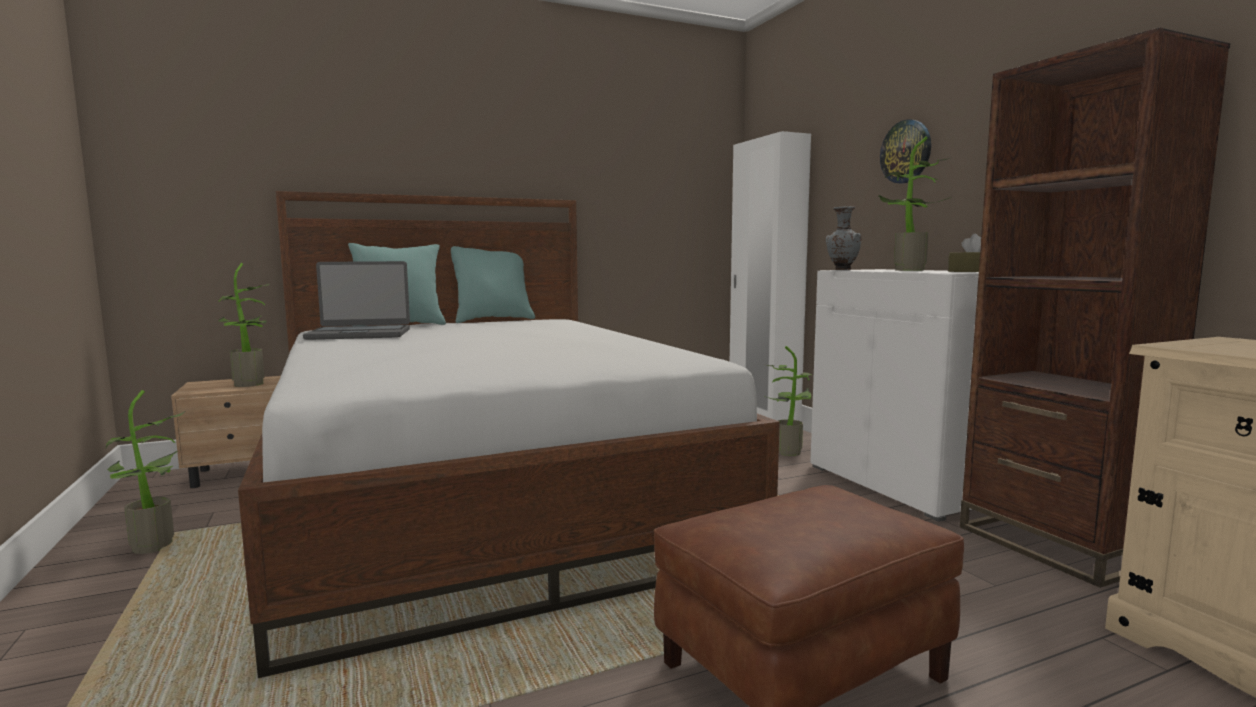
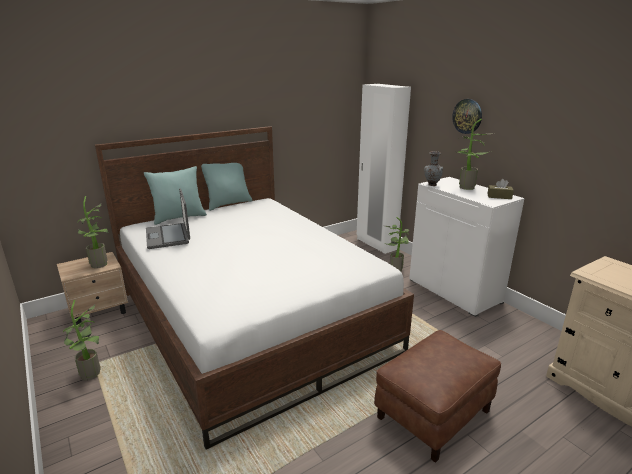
camera: 10 degrees left, 15 degrees up
(360, 334) = (168, 236): laptop -> laptop turned 90 degrees clockwise
(1055, 545) = (526, 328): brown bookcase -> none

